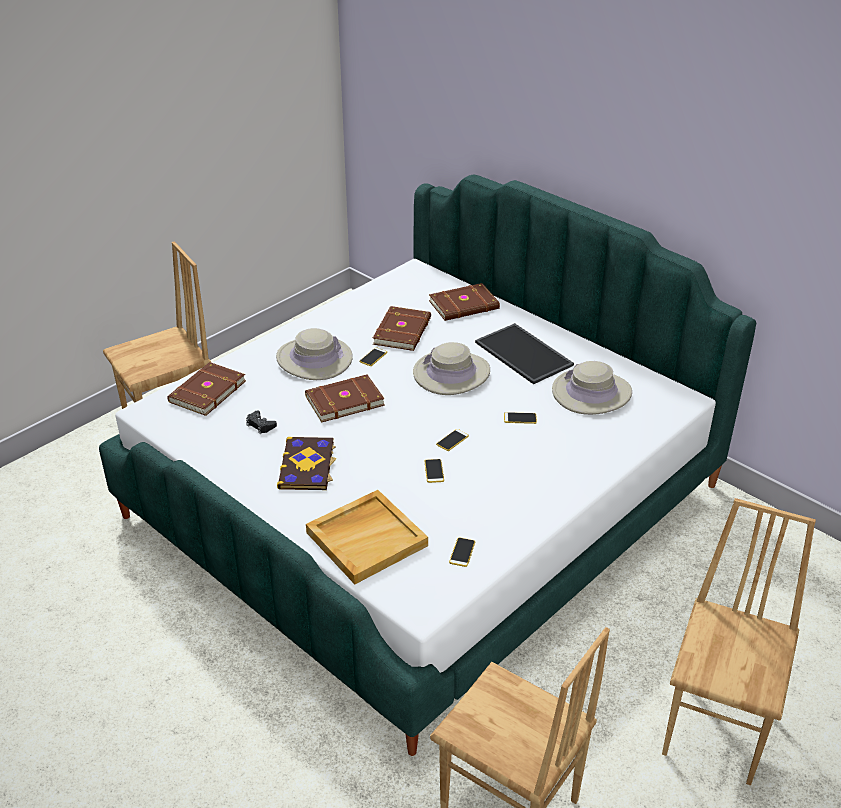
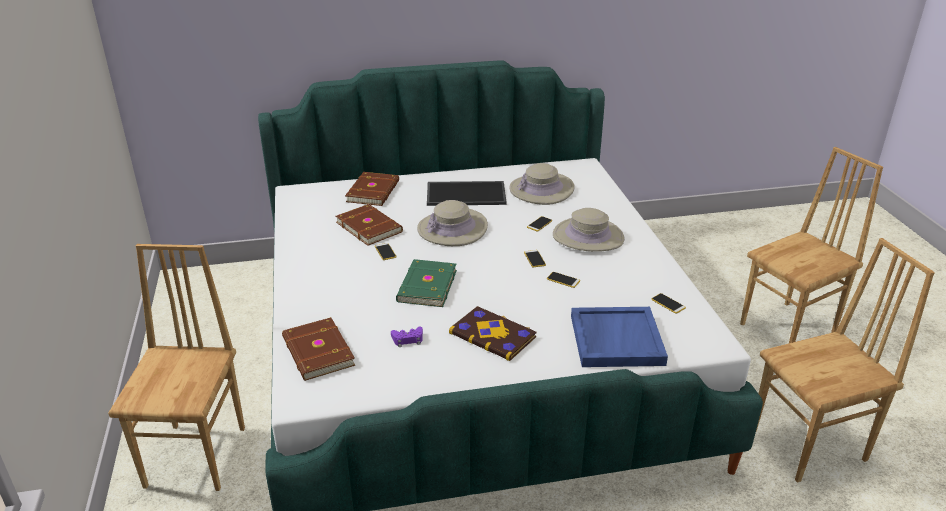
camera: 55 degrees left, 5 degrees down
(260, 425) = (408, 339): black game controller -> purple game controller
(314, 359) = (349, 279): beige hat -> beige hat (588, 237)
(343, 400) = (425, 286): brown book -> green book
(367, 538) = (615, 339): beige tray -> blue tray
(718, 730) = (789, 329): brown chair -> brown chair turned 90 degrees clockwise

